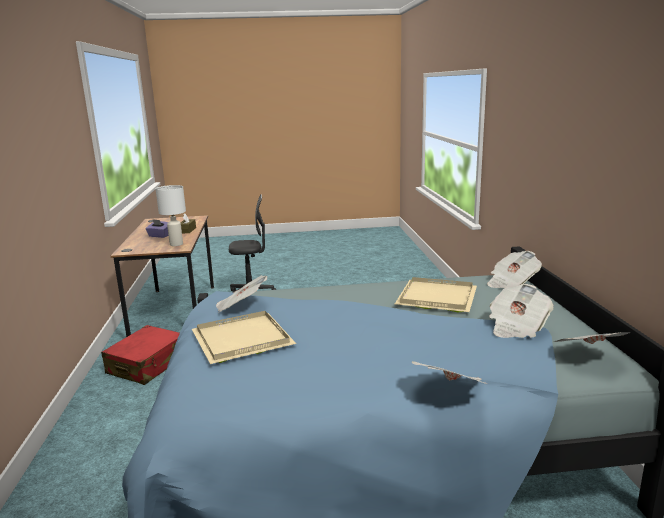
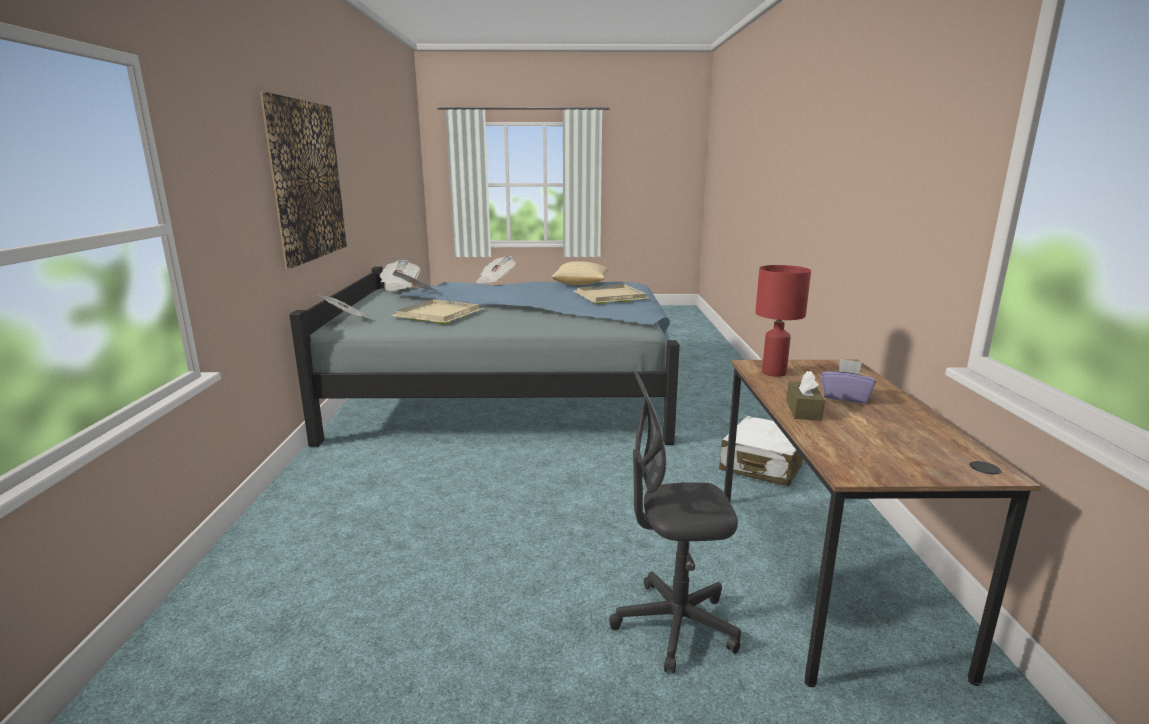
camera: 175 degrees left, 0 degrees up
(148, 365) = (764, 464): red suitcase -> white suitcase
(176, 244) = (774, 372): white table lamp -> red table lamp
(241, 307) = (619, 311): newspaper -> none
(283, 390) = (581, 283): none -> pillow
(575, 153) = (306, 181): none -> picture

